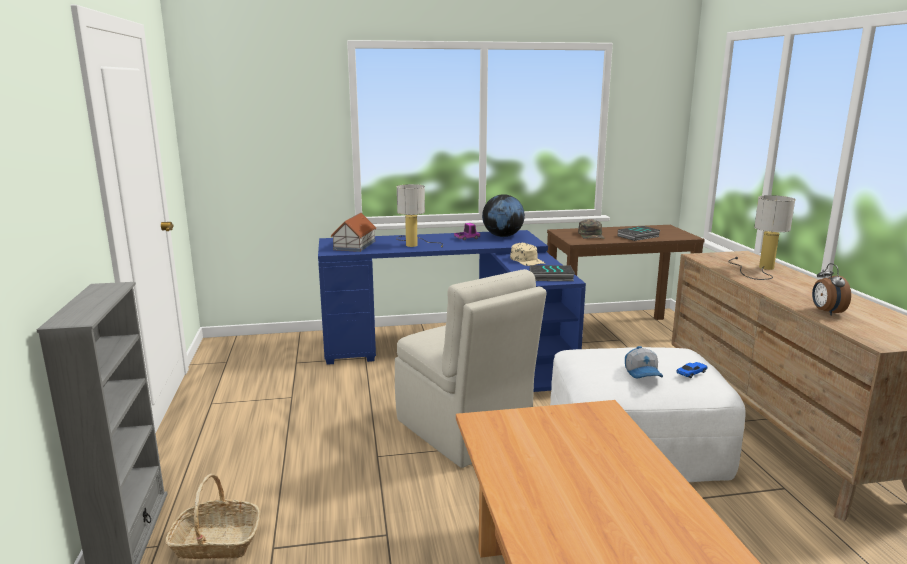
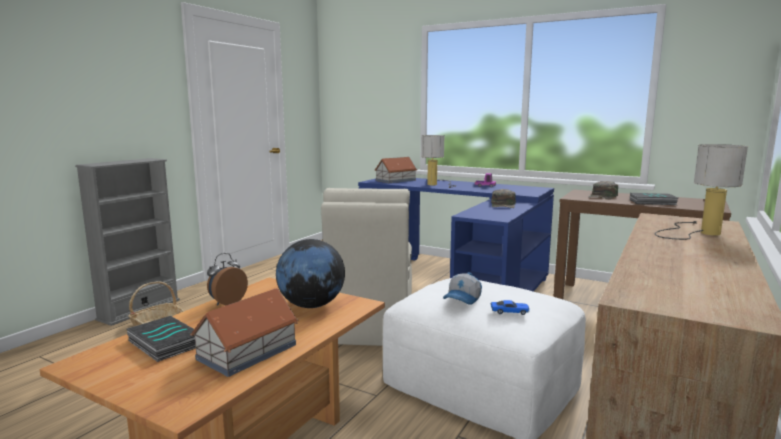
camera: 40 degrees right, 5 degrees down
(502, 236) = (518, 188): globe -> globe (311, 305)
(527, 260) = (503, 205): beige cap -> green cap
(550, 277) = (489, 215): book -> book (163, 343)
(646, 496) = (246, 352): none -> toy house
(826, 312) = (653, 268): alarm clock -> alarm clock (227, 302)

